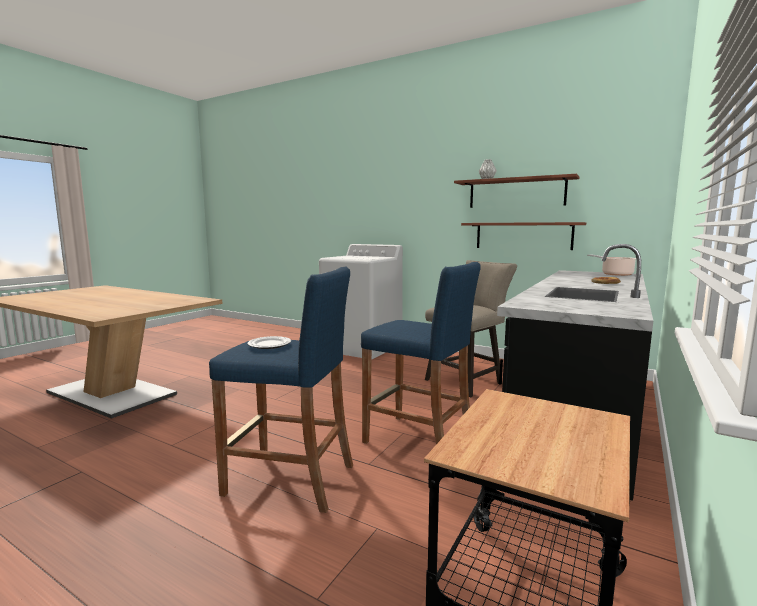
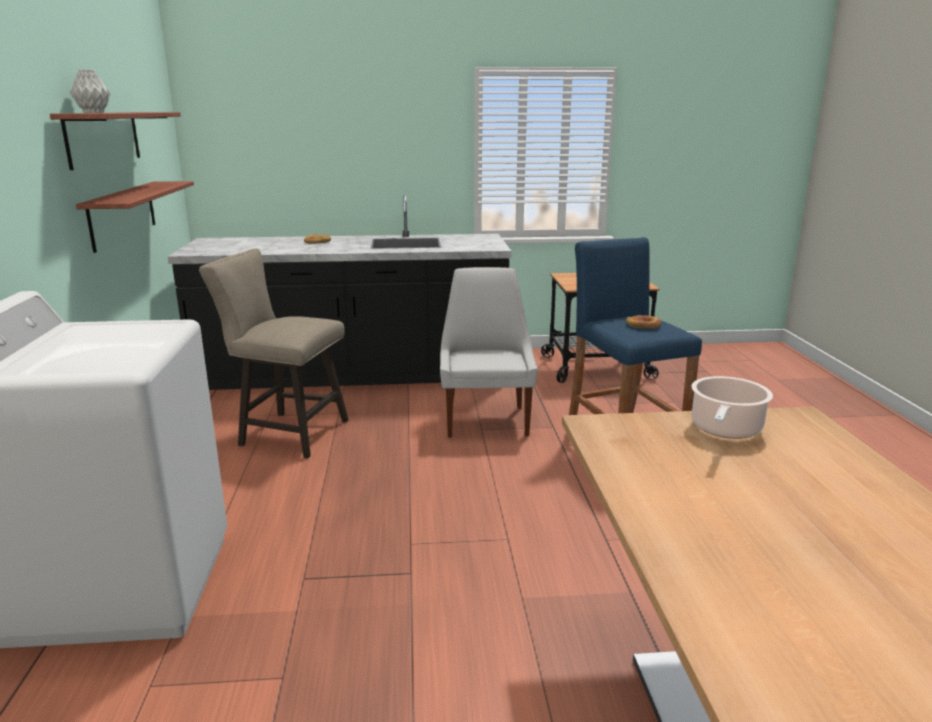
camera: 125 degrees left, 10 degrees up
(269, 344) = (643, 325): plate -> bread
(418, 440) = (486, 420): blue stool -> white chair
(615, 274) = (214, 242): cooking pot -> cooking pot (725, 429)

